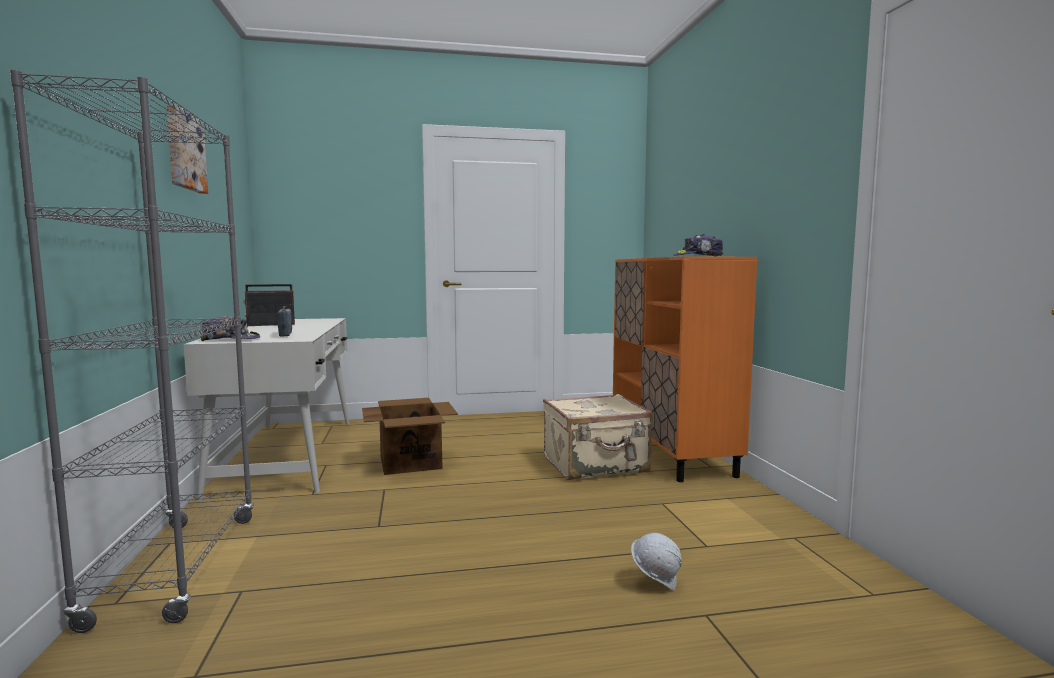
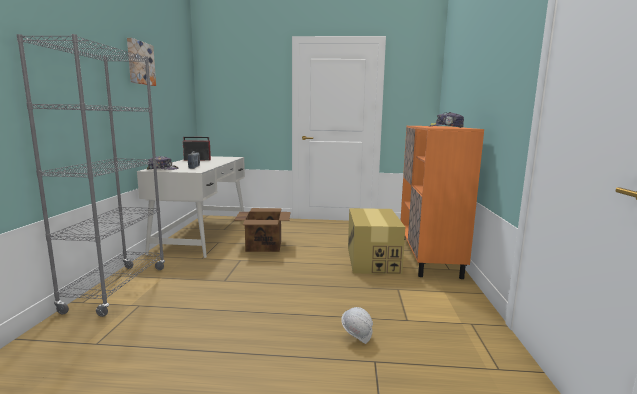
camera: 15 degrees right, 5 degrees up
(596, 465) = (372, 260): beige suitcase -> cardboard box

